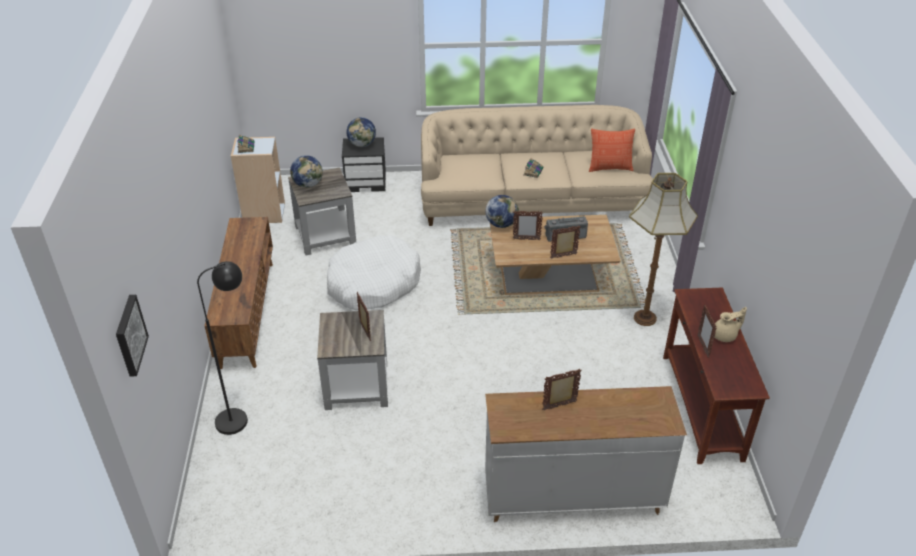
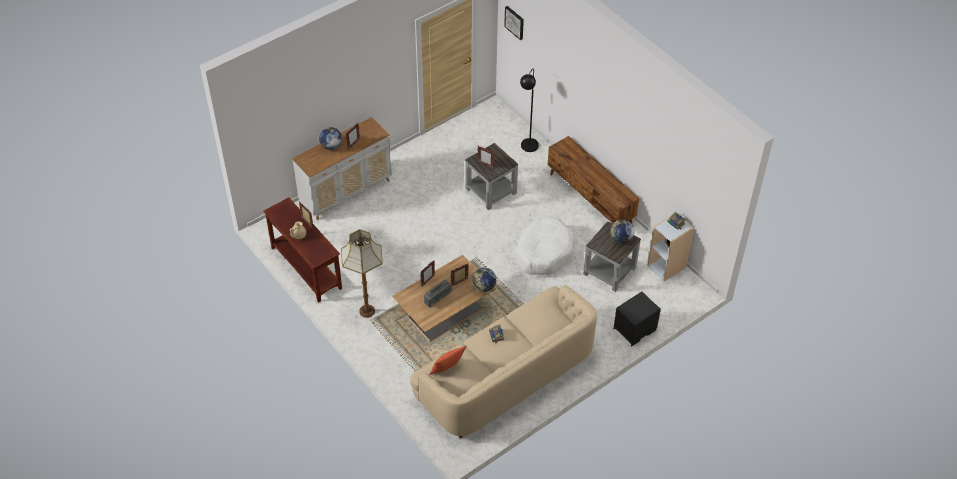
camera: 145 degrees right, 10 degrees up
(362, 144) = (640, 309): globe -> globe (331, 146)

